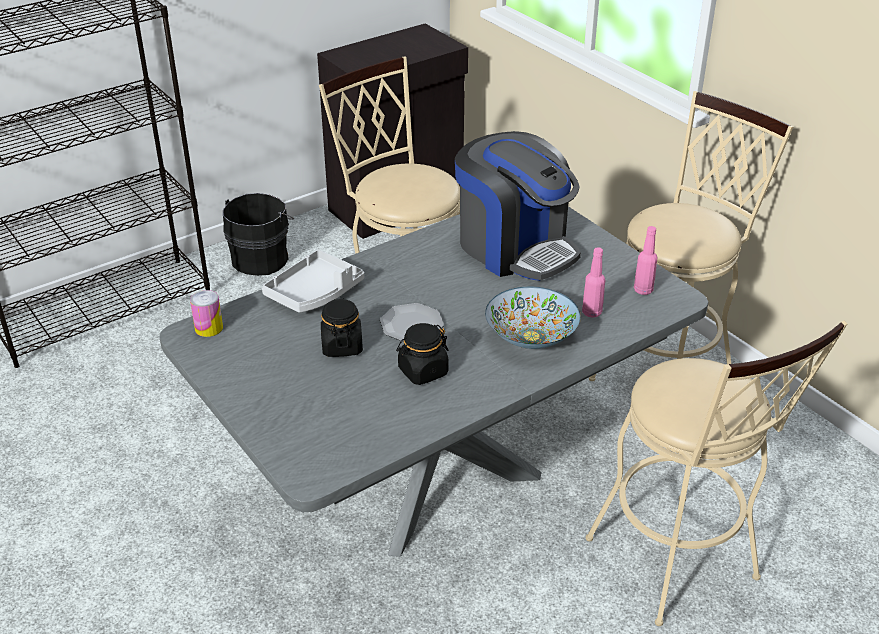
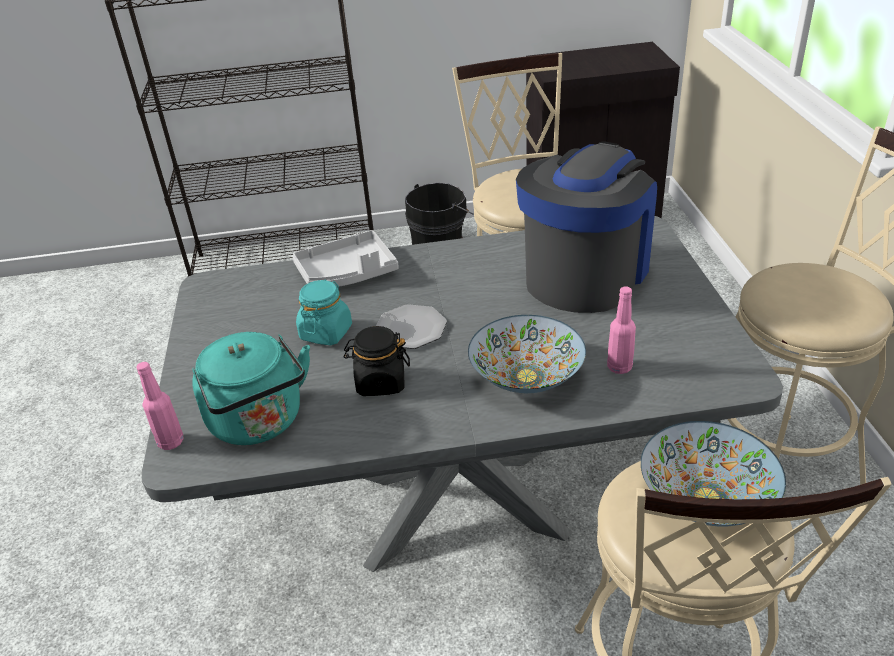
camera: 30 degrees right, 0 degrees up
(209, 328) = (228, 283): can -> none
(342, 346) = (326, 332): black jar -> turquoise jar
(351, 428) = (260, 423): none -> turquoise kettle
(515, 248) = (585, 273): coffee machine -> coffee machine turned 135 degrees counterclockwise
(643, 290) = (703, 357): pink bottle -> pink bottle (170, 442)
(703, 382) = (706, 497): none -> bowl

